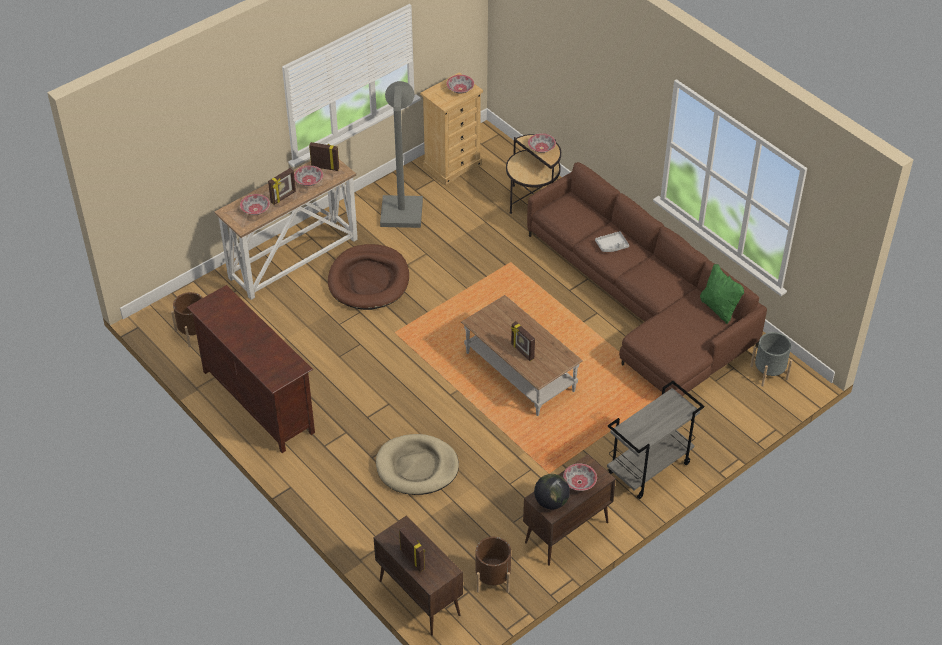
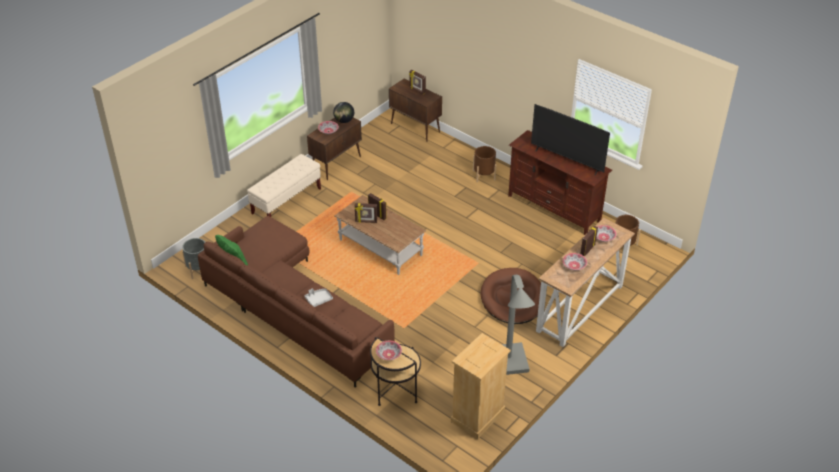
camera: 170 degrees right, 5 degrees down
(241, 328) = (567, 160): none -> television
(325, 167) = (566, 279): picture frame -> picture frame (366, 221)
(417, 467) = (435, 185): beige dog bed -> none
(460, 89) = (474, 358): bowl -> none
(492, 579) = (376, 140): brown planter -> brown planter (484, 175)
(649, 469) = (286, 201): grey cart -> beige bench

